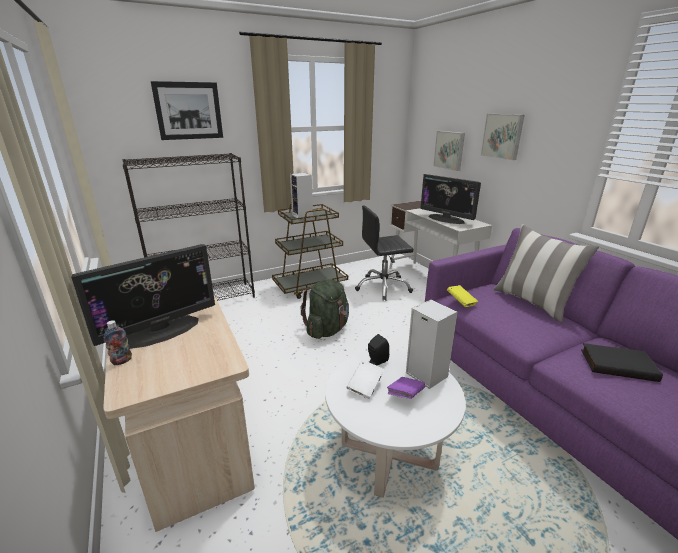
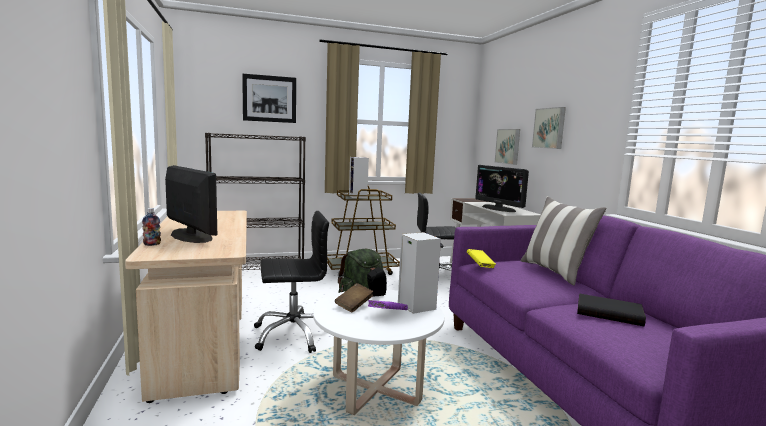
camera: 10 degrees right, 15 degrees down
(161, 331) = (190, 236): monitor -> monitor turned 105 degrees counterclockwise
(278, 390) = (293, 334): none -> black office chair
(365, 386) = (354, 306): white book -> brown book

